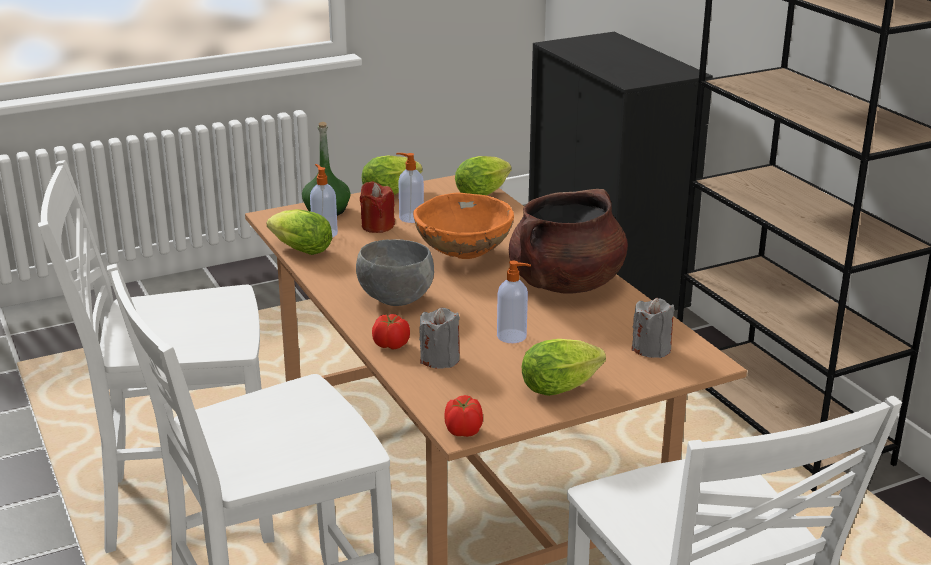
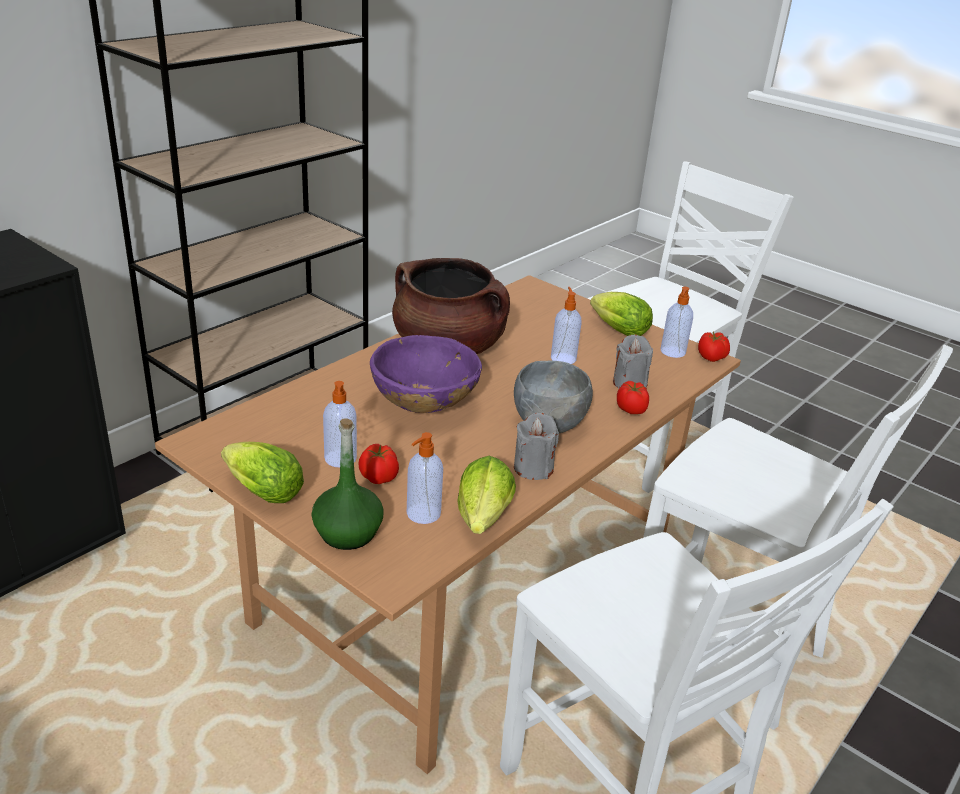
camera: 115 degrees left, 5 degrees up
(377, 226) = (378, 478): red candle -> tomato
(463, 256) = (424, 406): orange bowl -> purple bowl
(484, 193) = (237, 422): lettuce -> none
(490, 408) = (672, 352): none -> soap dispenser
(651, 349) = (531, 305): grey candle -> grey candle (533, 468)

